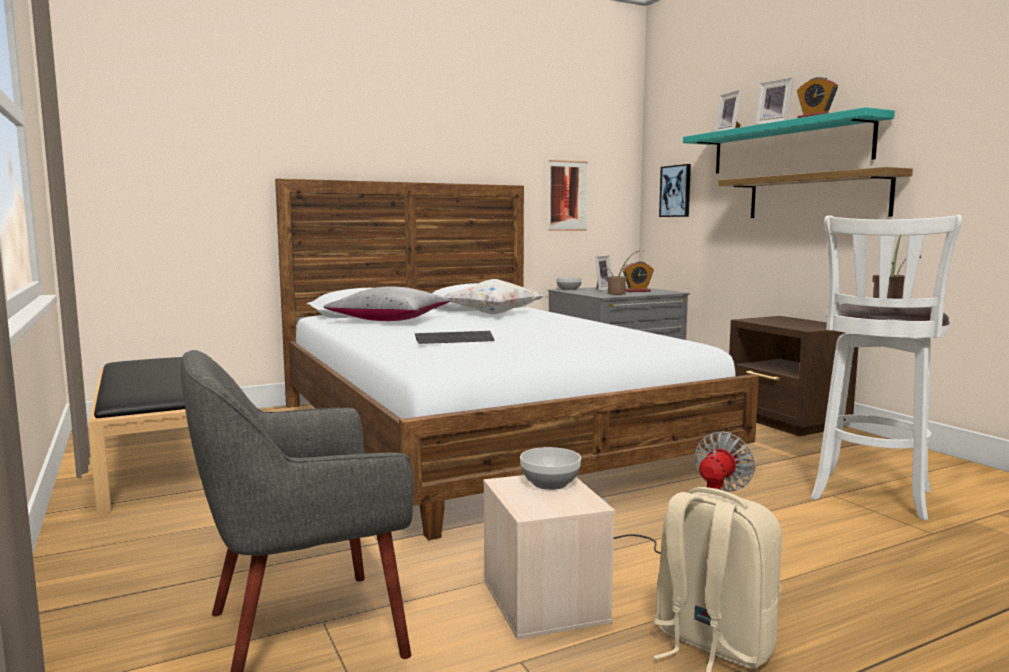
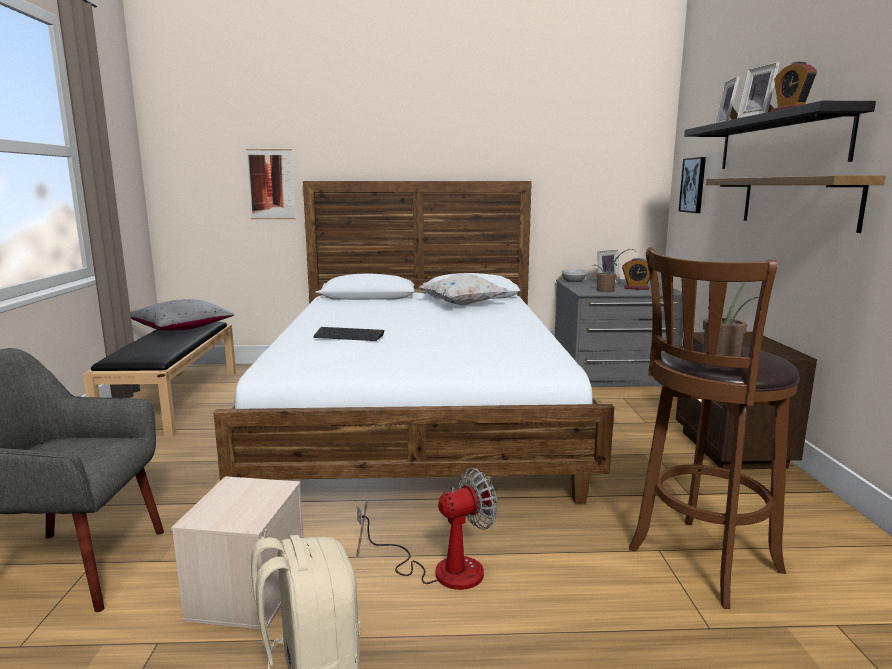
camera: 25 degrees right, 5 degrees up
(389, 320) = (364, 305): grey pillow -> grey pillow (181, 328)
(549, 483) = (260, 492): bowl -> none
(567, 196) = (582, 189): picture -> picture (271, 184)
(787, 146) = (779, 142): turquoise shelf -> black shelf
(870, 497) = (699, 563): white stool -> brown stool

